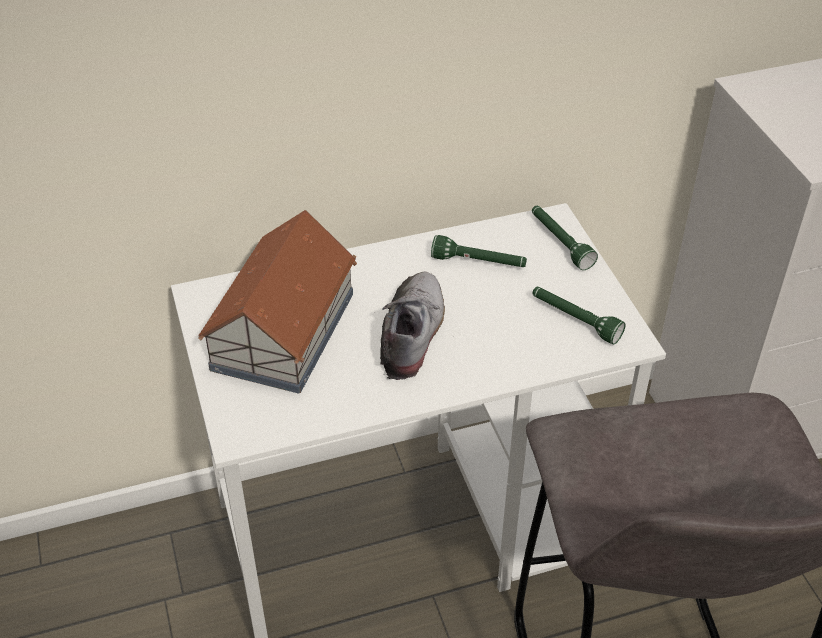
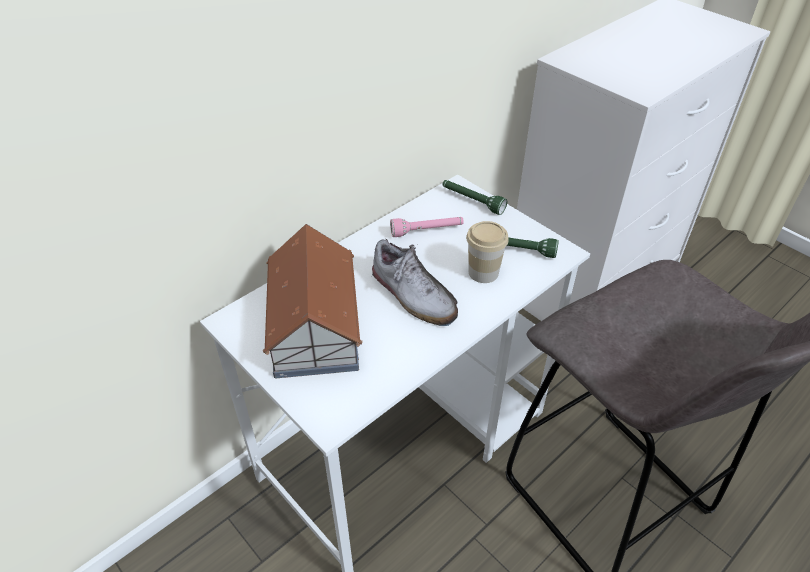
camera: 25 degrees left, 0 degrees up
(412, 332) = (413, 295): shoe -> shoe turned 150 degrees clockwise
(479, 263) = (427, 231): green flashlight -> pink flashlight
(512, 333) = (483, 272): none -> cup

